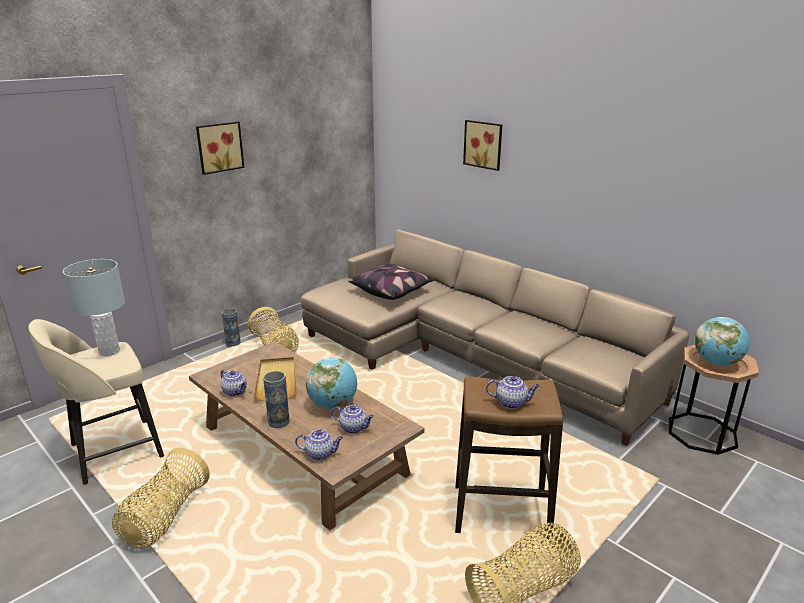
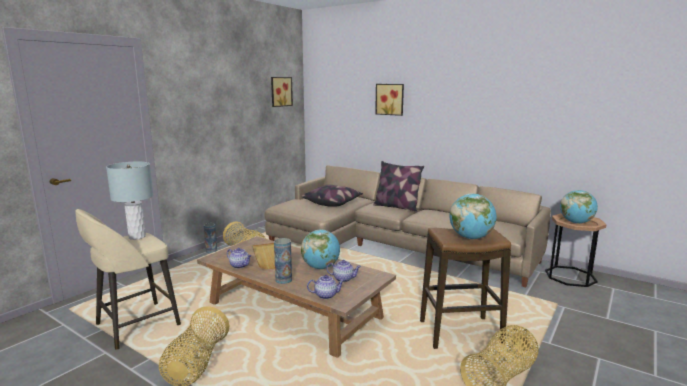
camera: 10 degrees left, 10 degrees down
(219, 147) = (204, 99): picture -> picture (280, 91)
(476, 304) = (396, 207): none -> pillow
(511, 402) = (471, 237): teapot -> globe

